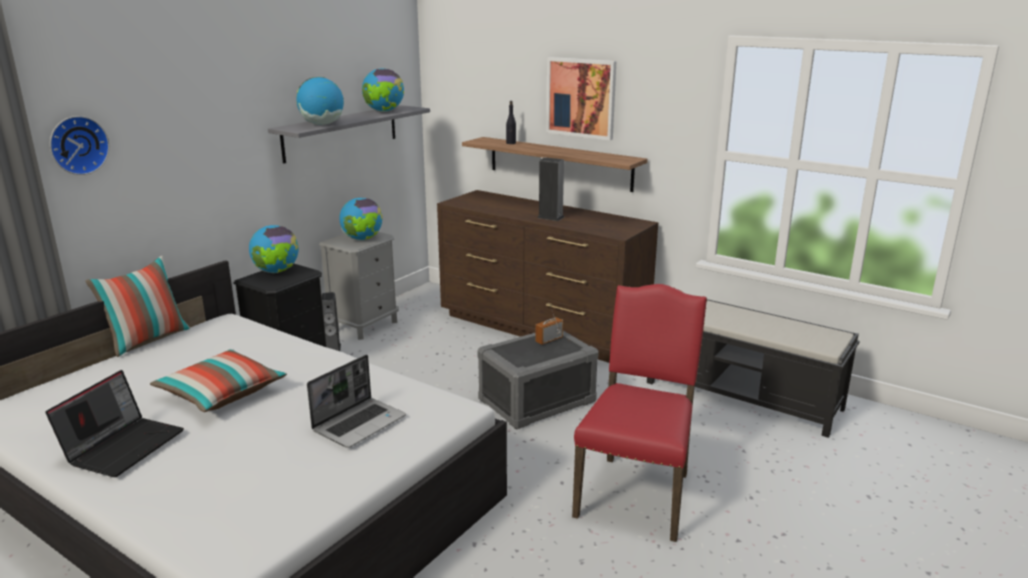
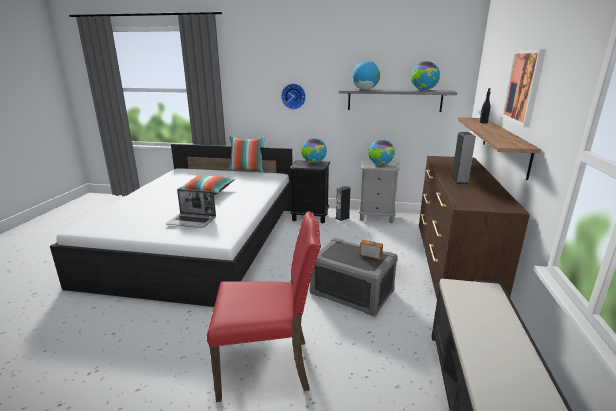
camera: 65 degrees right, 0 degrees up
(77, 145) = (243, 80): wall clock -> wall clock (293, 96)
(124, 445) = (159, 190): laptop -> none

